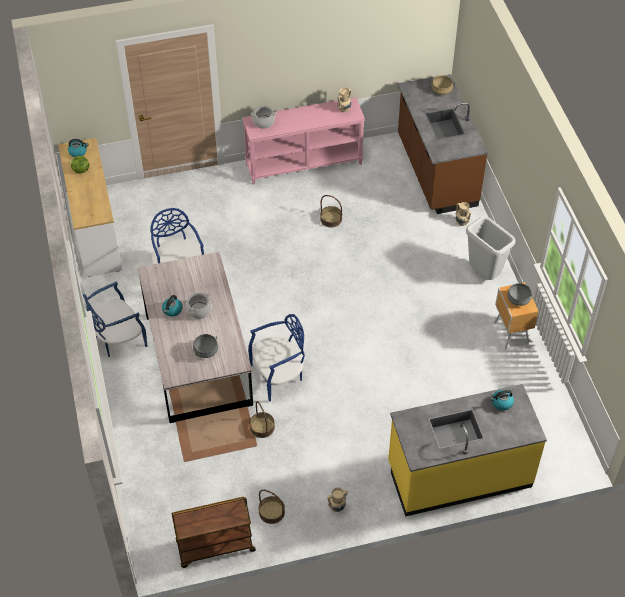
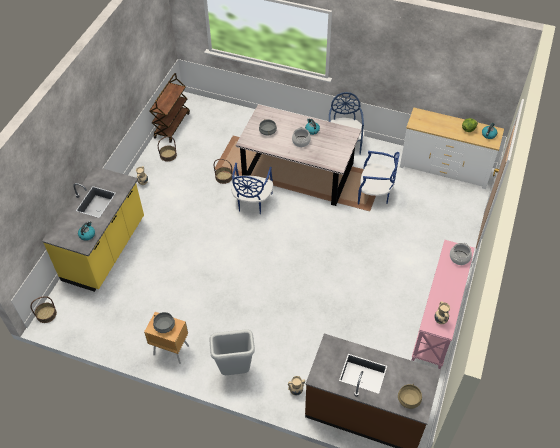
camera: 125 degrees right, 0 degrees up
(331, 219) = (364, 303): basket -> basket (46, 314)

